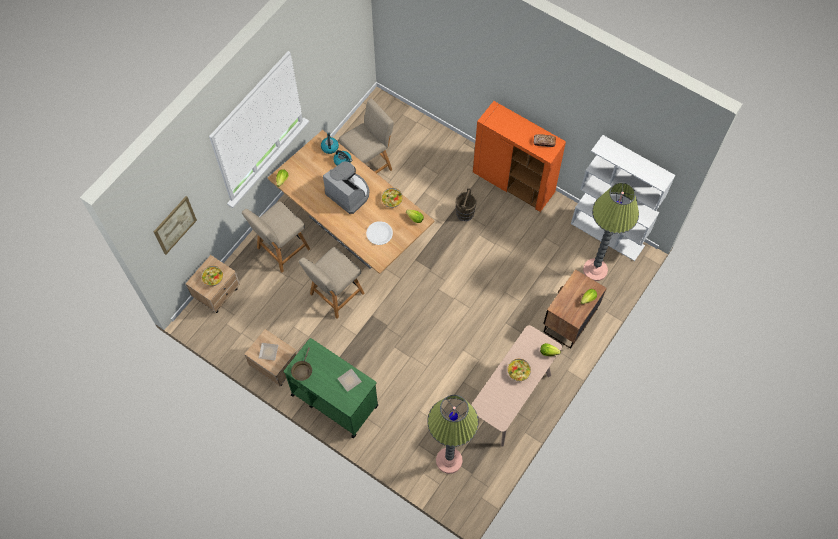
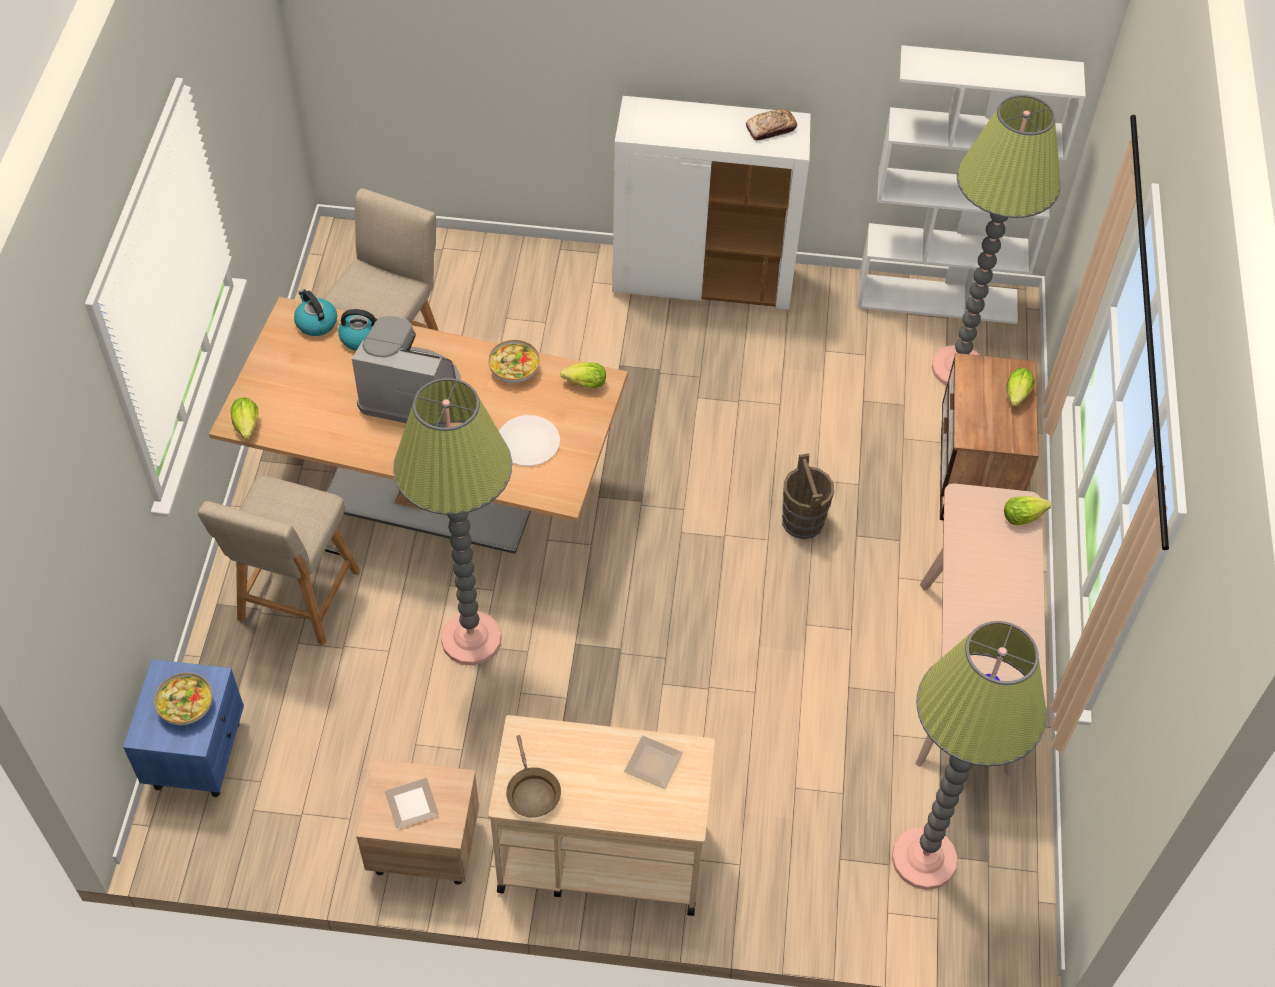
camera: 30 degrees left, 10 degrees down
(175, 225) = (72, 572): picture -> none
(218, 293) = (198, 754): beige nightstand -> blue nightstand
(334, 400) = (600, 855): green cart -> beige cart
(335, 295) = (471, 639): beige chair -> floor lamp
(465, 213) = (644, 370): brown bucket -> brown bucket (802, 521)
(514, 182) = (703, 280): orange cabinet -> white cabinet
(518, 372) = (991, 581): bowl -> none

